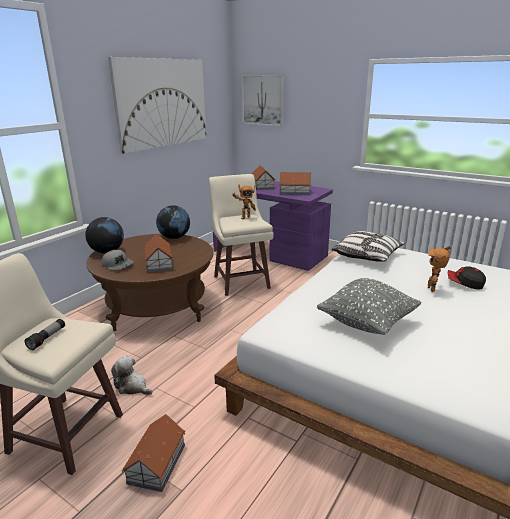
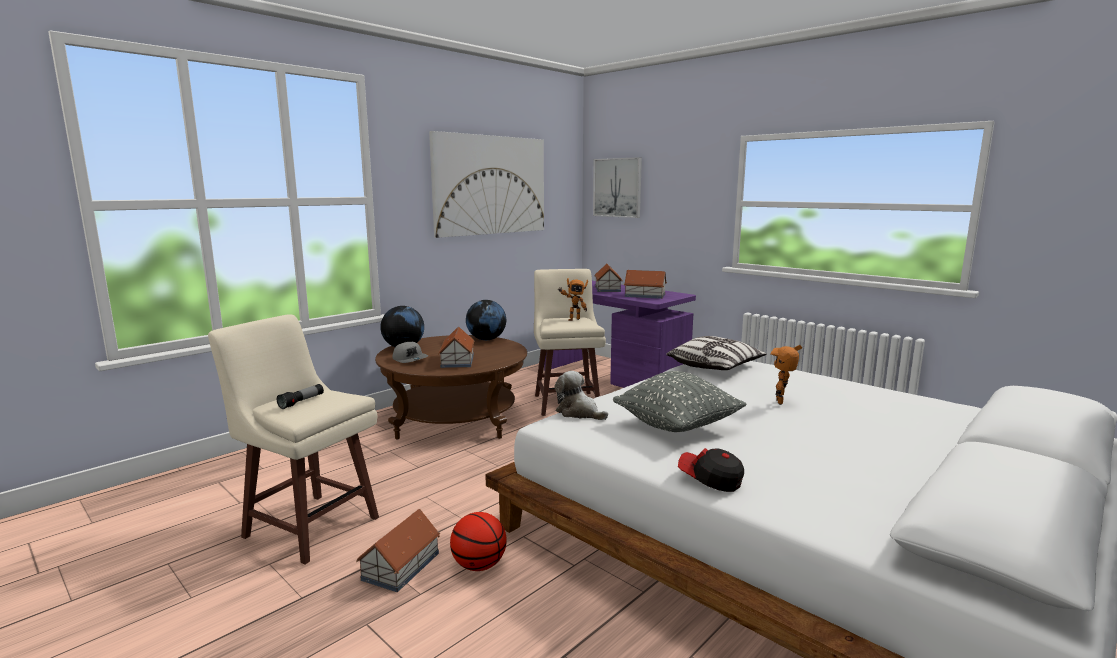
camera: 10 degrees right, 10 degrees down
(132, 386) = (399, 493): plush toy -> plush toy (579, 413)
(221, 453) = (479, 565): none -> basketball
(464, 284) = (829, 400): cap -> cap (710, 480)

